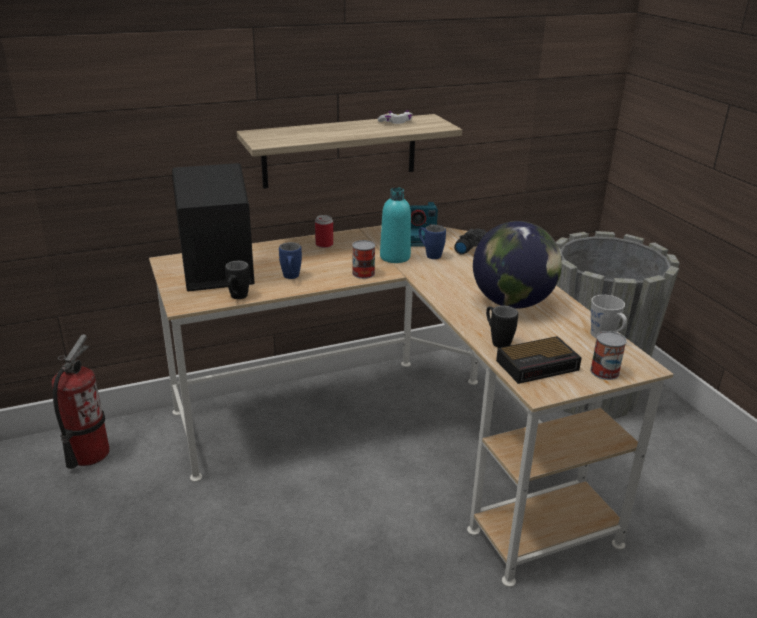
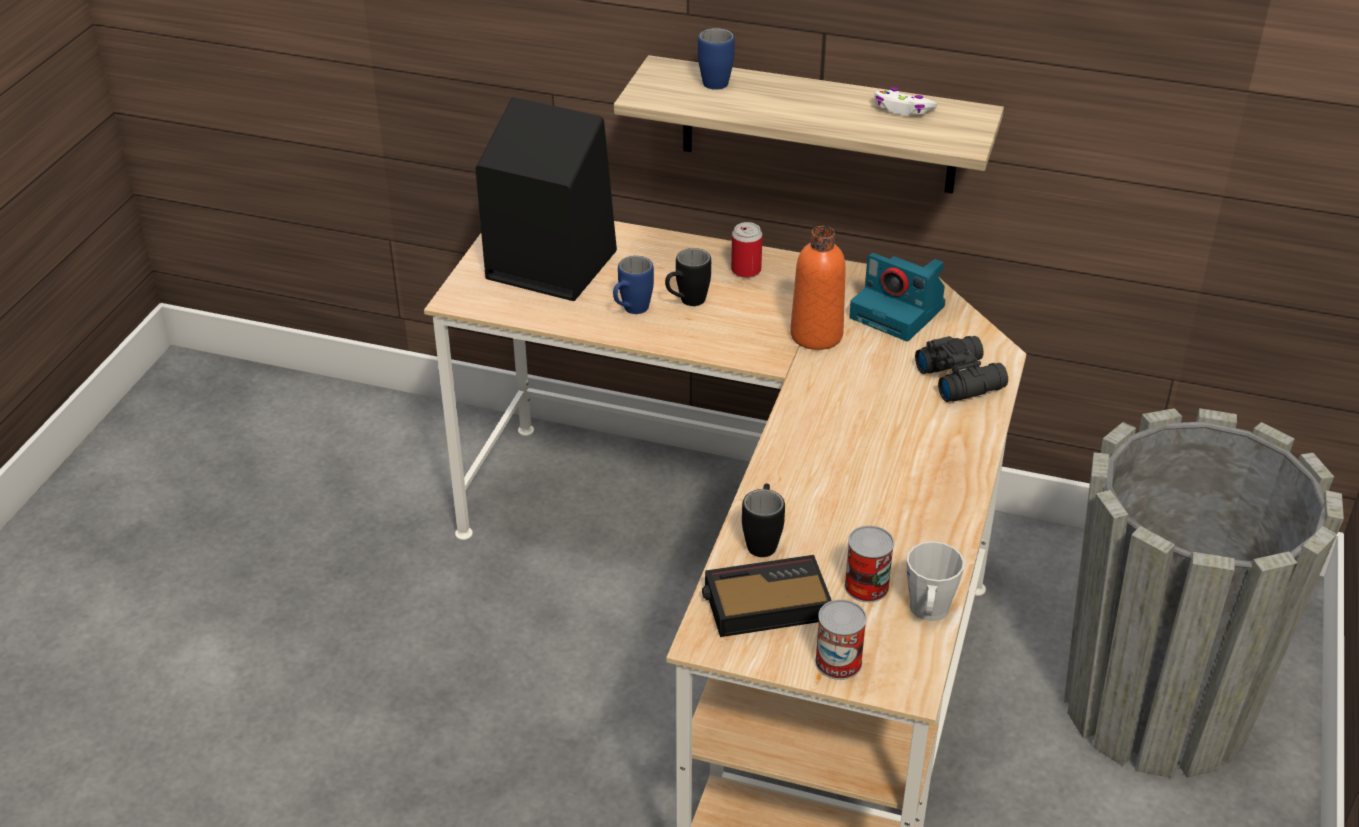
camera: 40 degrees right, 10 degrees up
(88, 454) = (381, 438): fire extinguisher -> none
(237, 298) = (529, 316): black mug -> black mug (686, 302)
(363, 273) = (734, 345): can -> can (866, 586)
(395, 257) = (816, 335): turquoise bottle -> orange bottle
(429, 254) = (874, 352): blue mug -> blue mug (714, 79)
(512, 303) = (874, 492): globe -> none
(539, 365) = (764, 604): alarm clock -> alarm clock turned 150 degrees clockwise

